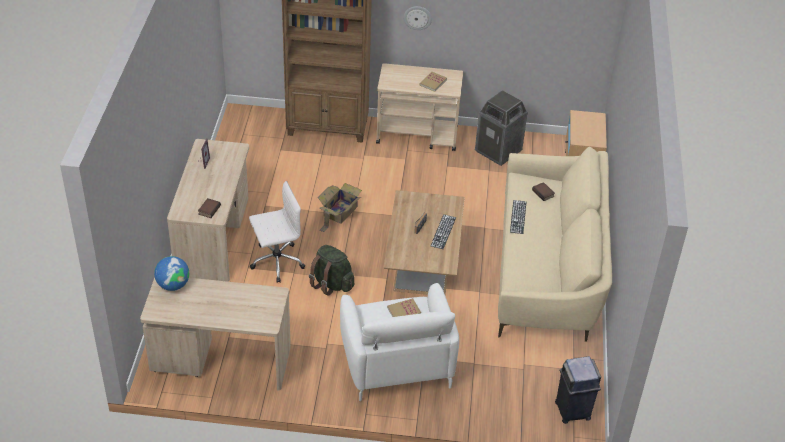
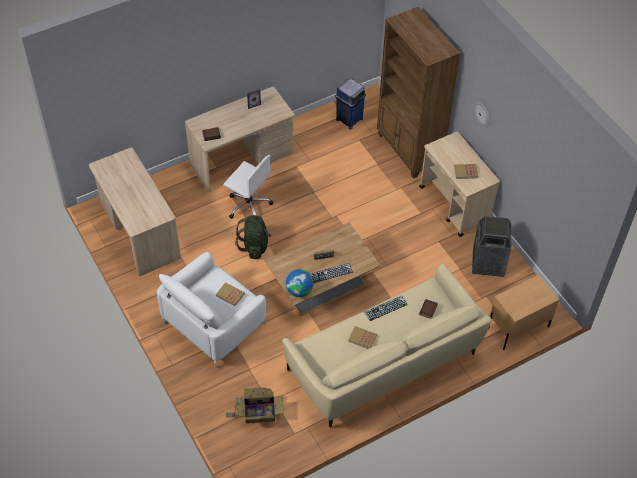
camera: 55 degrees right, 10 degrees up
(173, 285) = (129, 161): globe -> globe (299, 290)
(339, 212) = (327, 209): cardboard box -> cardboard box (258, 413)
(537, 248) = (362, 338): none -> book
(572, 411) = (253, 453): blue trash can -> blue trash can (349, 119)

